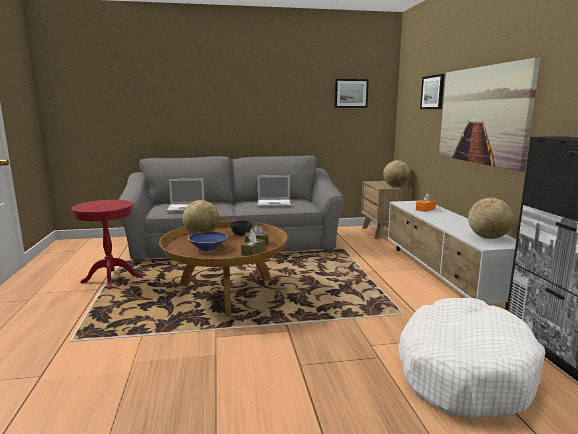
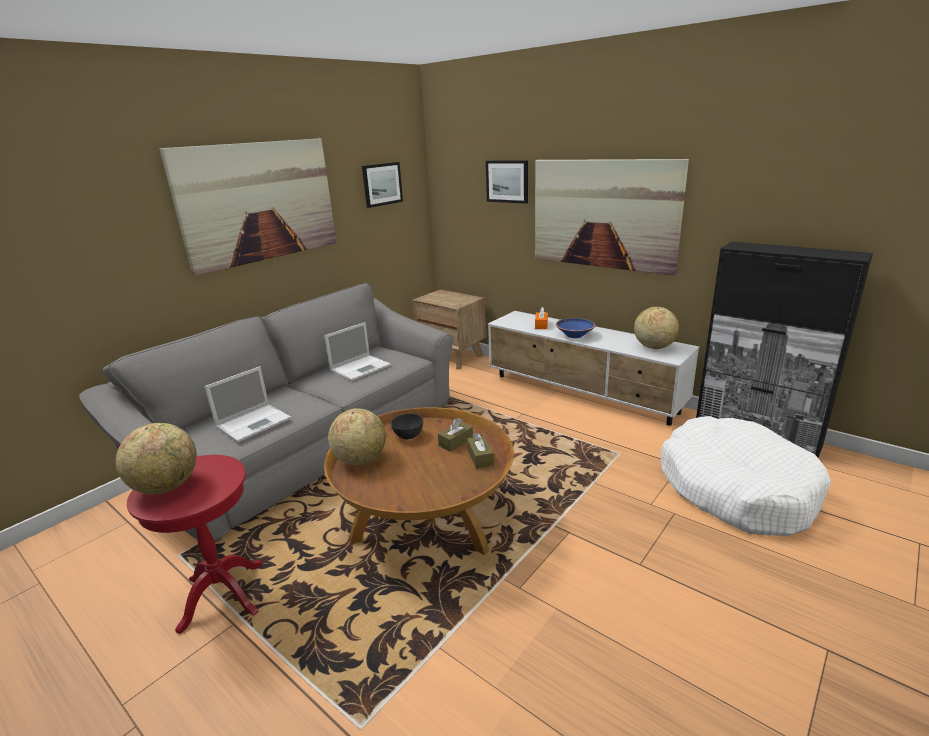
camera: 40 degrees left, 10 degrees up
(208, 248) = (417, 478): blue bowl -> blue bowl (574, 335)
(253, 92) = (259, 202): none -> picture
(396, 186) = (465, 299): globe -> globe (167, 486)

